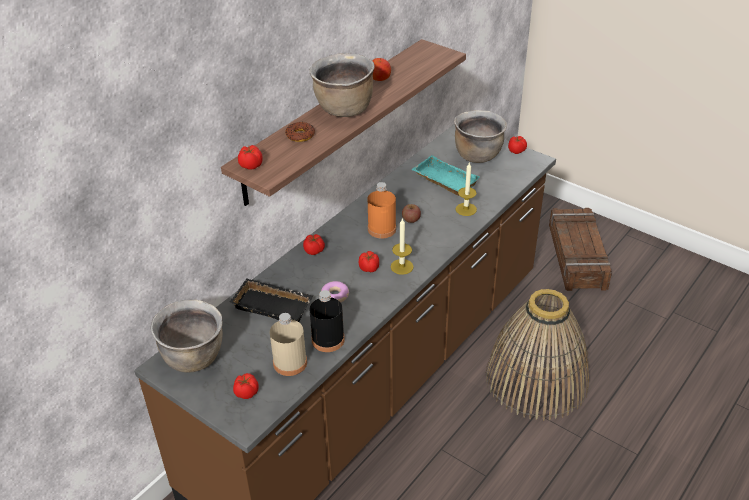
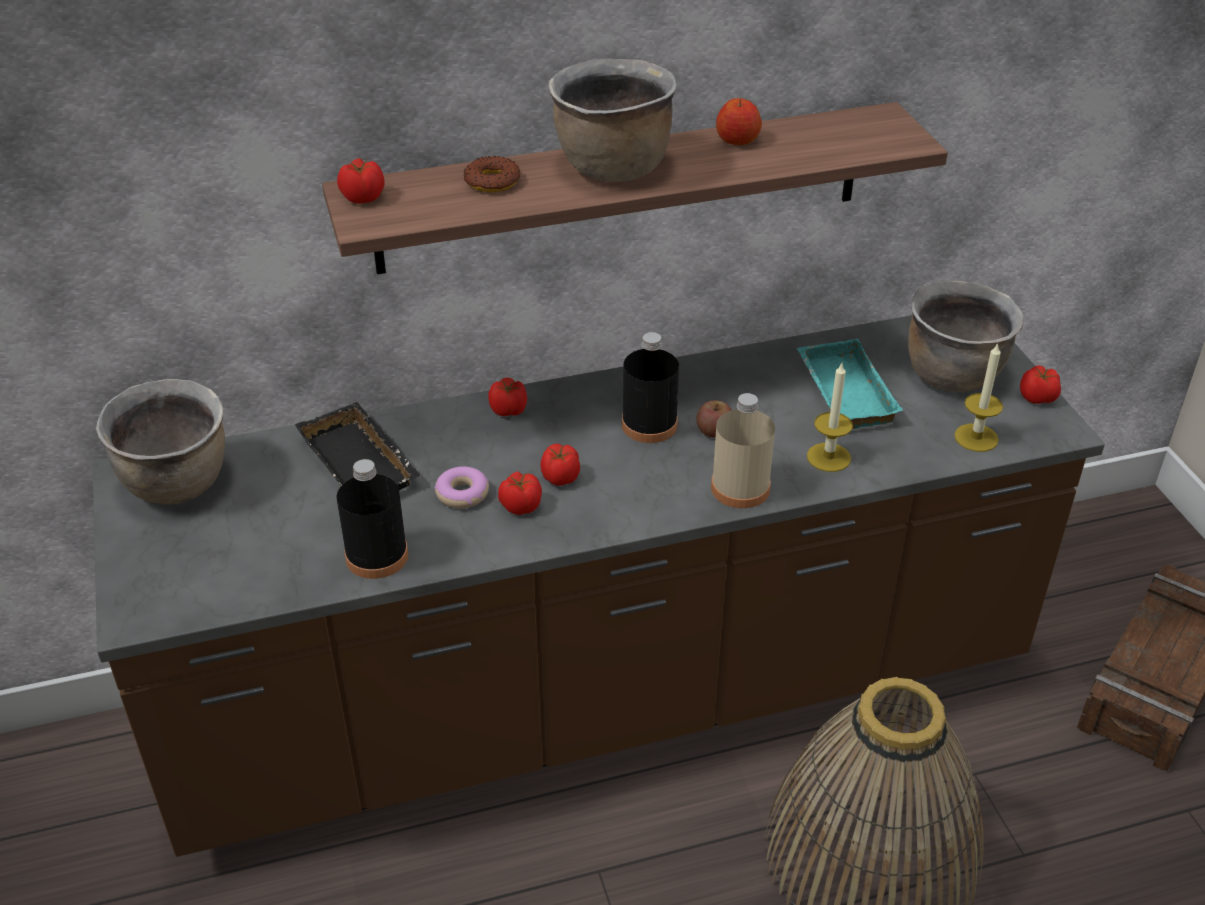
camera: 35 degrees right, 0 degrees up
(246, 393) = (184, 572): tomato -> tomato (520, 506)
(290, 363) = (287, 561): beige bottle -> beige bottle (740, 488)
(381, 229) = (649, 425): orange bottle -> black bottle
(402, 266) = (614, 500): candle -> candle (976, 437)

